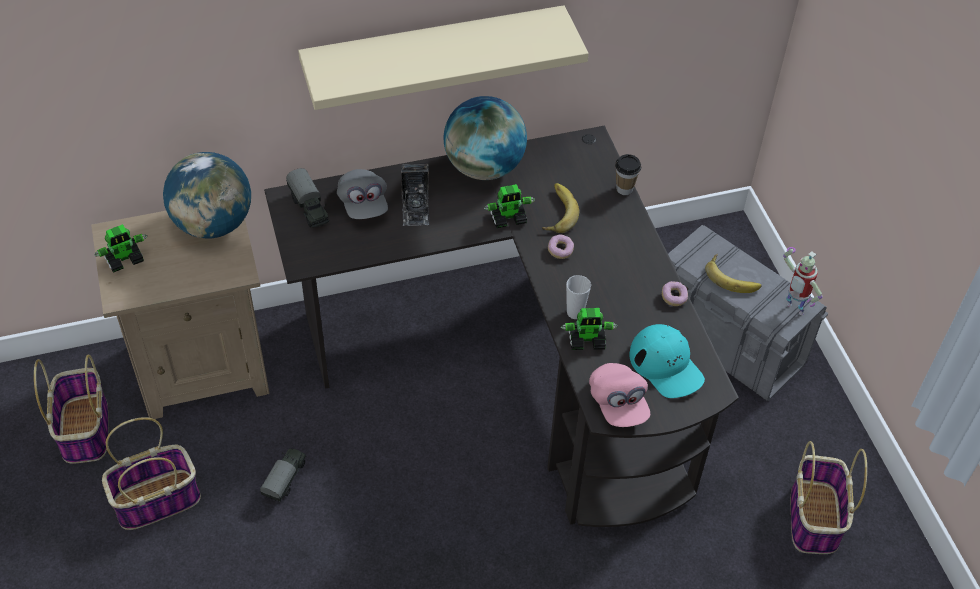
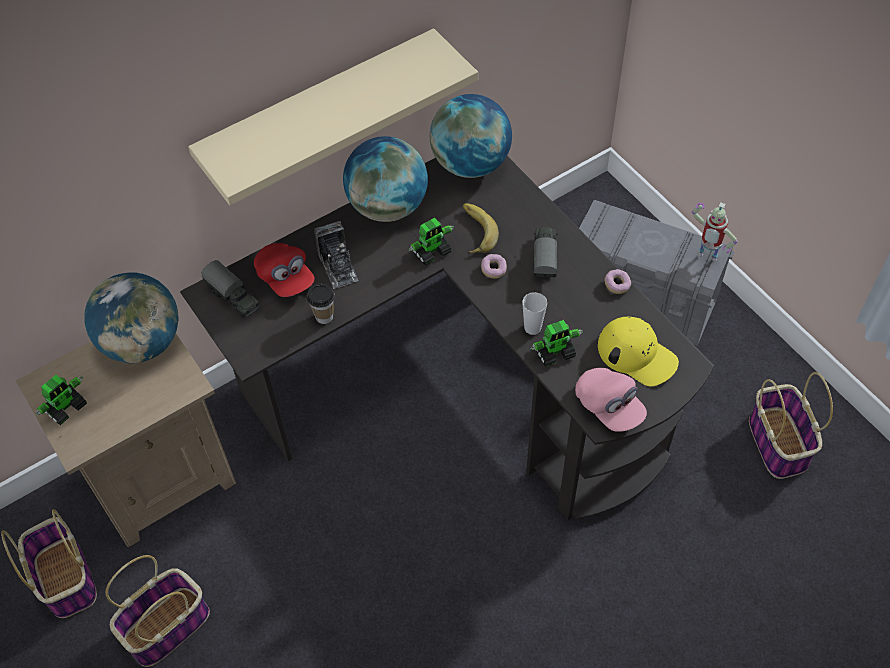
camera: 15 degrees left, 5 degrees up
(285, 479) = (285, 563): toy truck -> toy truck (544, 259)
(363, 204) = (285, 278): grey cap -> red cap
(579, 150) = (471, 164): none -> globe
(624, 189) = (528, 191): cup -> cup (324, 317)
(666, 365) = (637, 354): turquoise cap -> yellow cap
(733, 277) = (641, 243): banana -> none

